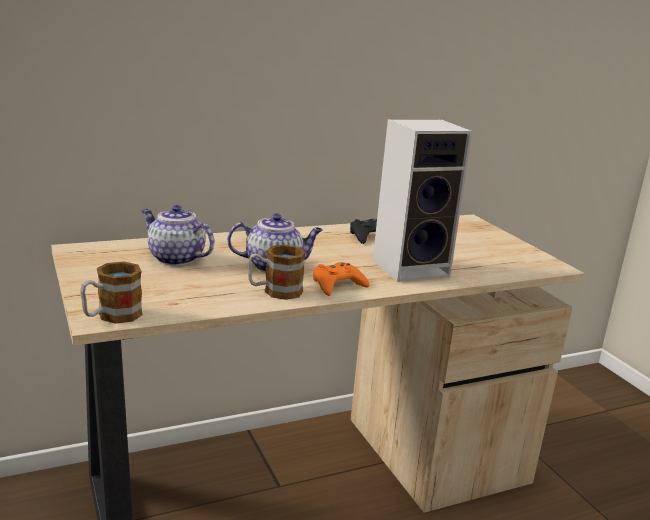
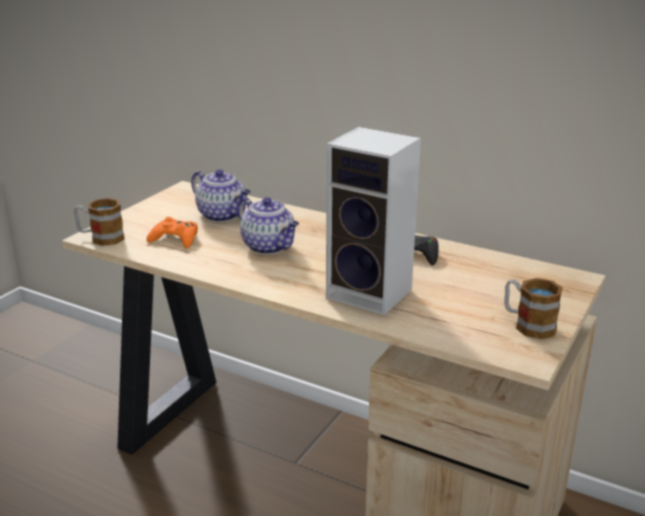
camera: 55 degrees right, 5 degrees up
(175, 258) = (223, 215): teapot -> teapot turned 135 degrees clockwise
(275, 291) = (221, 264): mug -> mug (528, 324)
(337, 284) = (274, 279): orange game controller -> orange game controller (175, 238)

